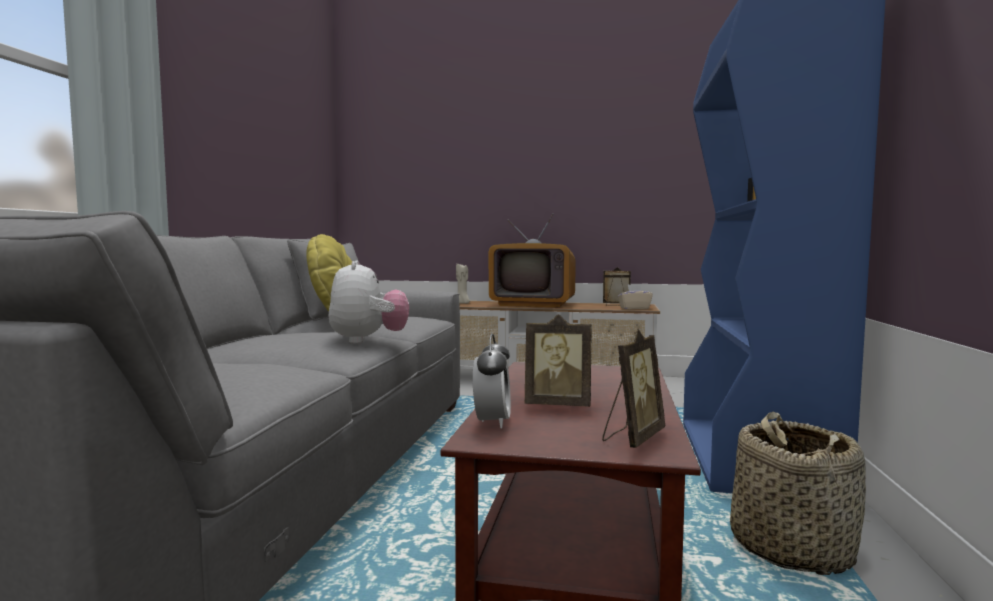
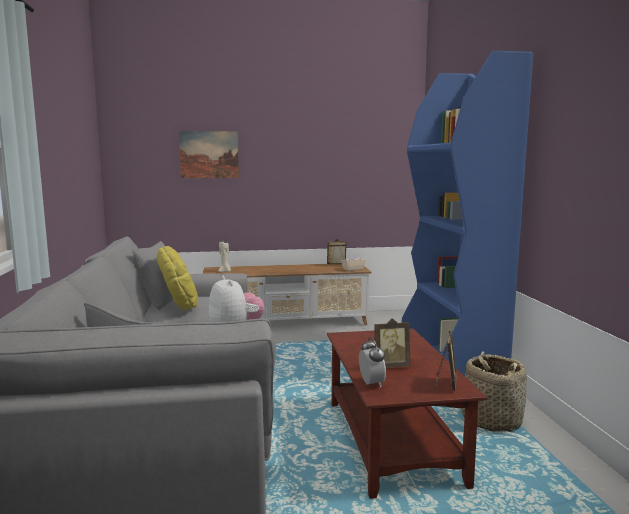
camera: 20 degrees left, 5 degrees up
(456, 158) = (209, 154): none -> picture
(533, 304) = (278, 269): television -> none

